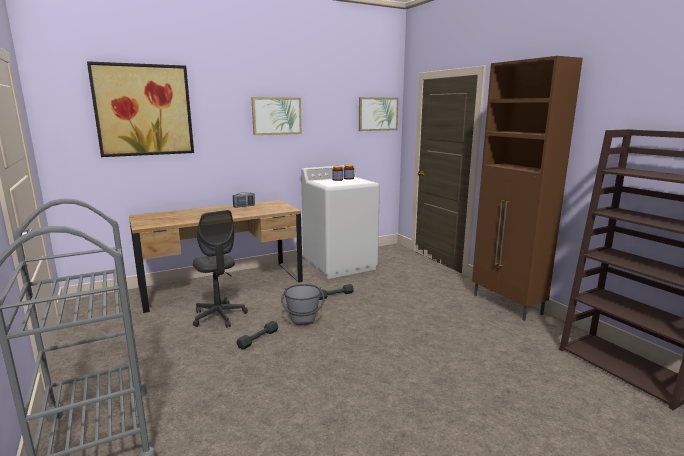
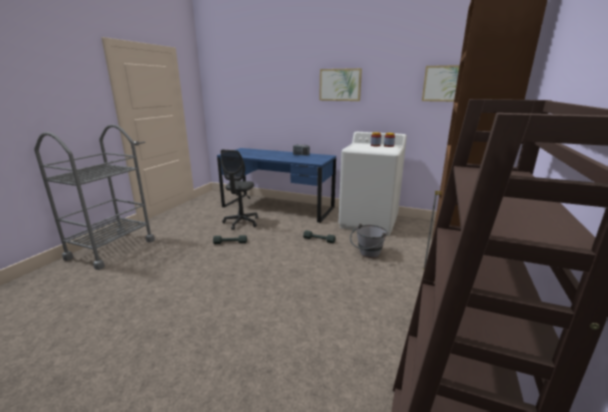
camera: 50 degrees right, 5 degrees up
(144, 110) = (252, 80): picture -> none
(222, 285) = (277, 207): brown desk -> blue desk
(303, 321) = (267, 245): grey bucket -> grey bucket (367, 254)

